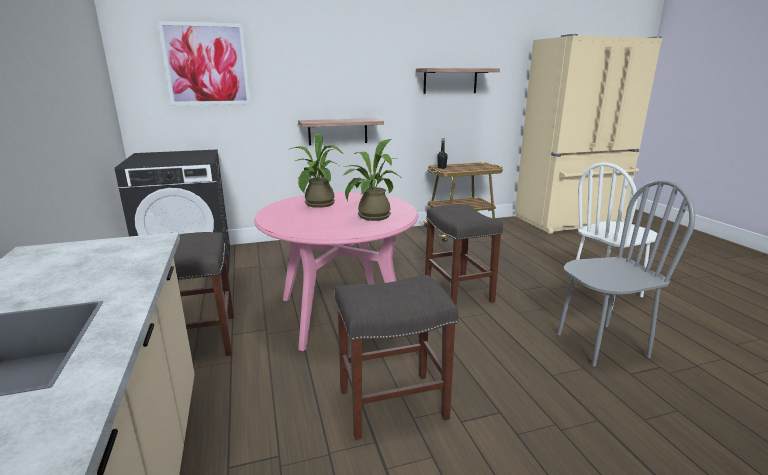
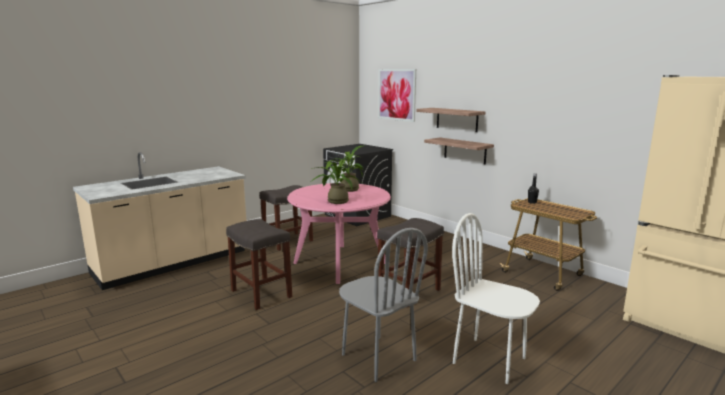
camera: 65 degrees right, 5 degrees down
(450, 81) = (569, 118): shelf -> shelf (457, 119)

